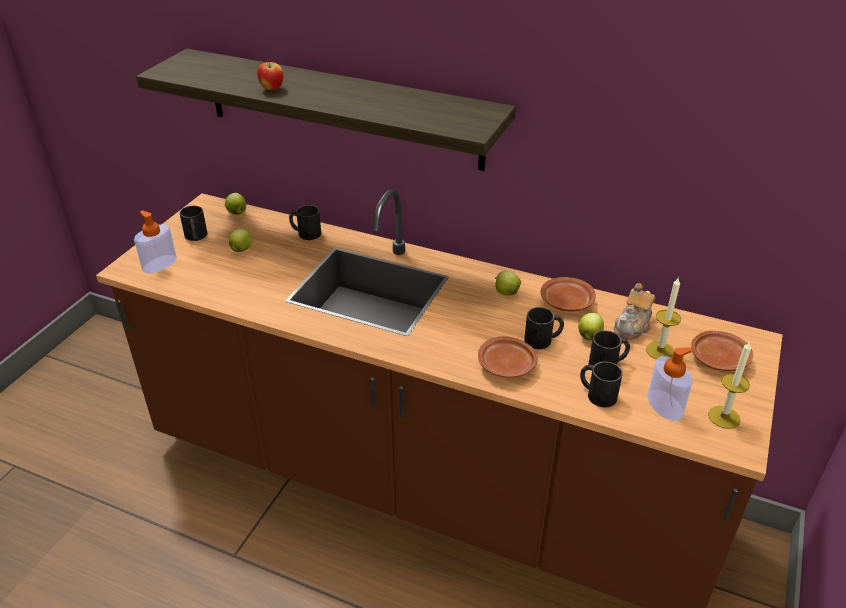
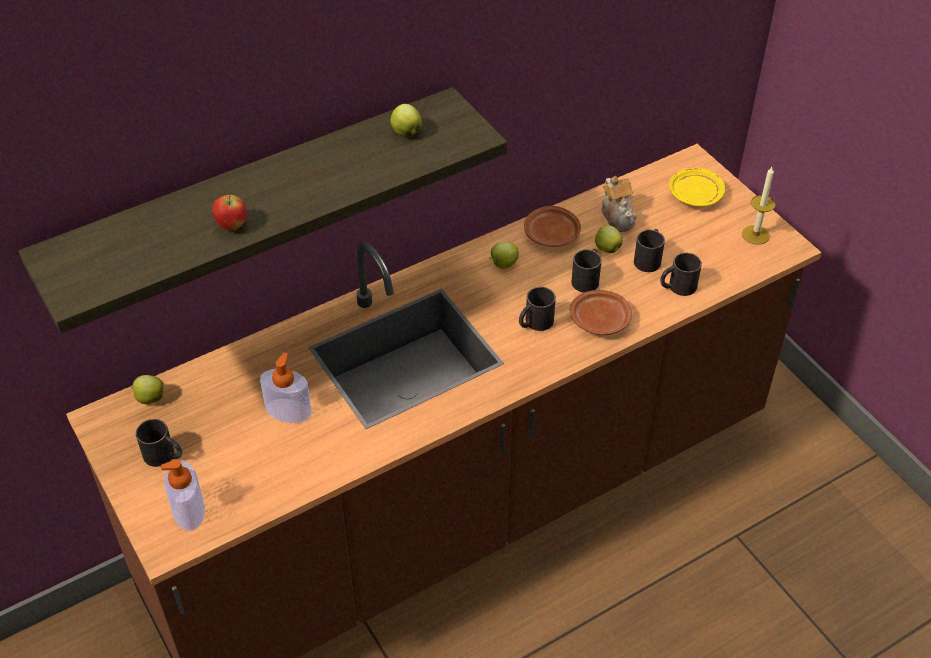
camera: 55 degrees left, 10 degrees up
(242, 249) = (234, 424): apple -> apple (406, 132)
(305, 233) = (256, 358): black mug -> black mug (534, 323)
(660, 351) = (659, 220): candle -> none
(665, 405) = (719, 257): soap dispenser -> soap dispenser (288, 411)
(719, 358) = (695, 194): brown plate -> yellow plate

